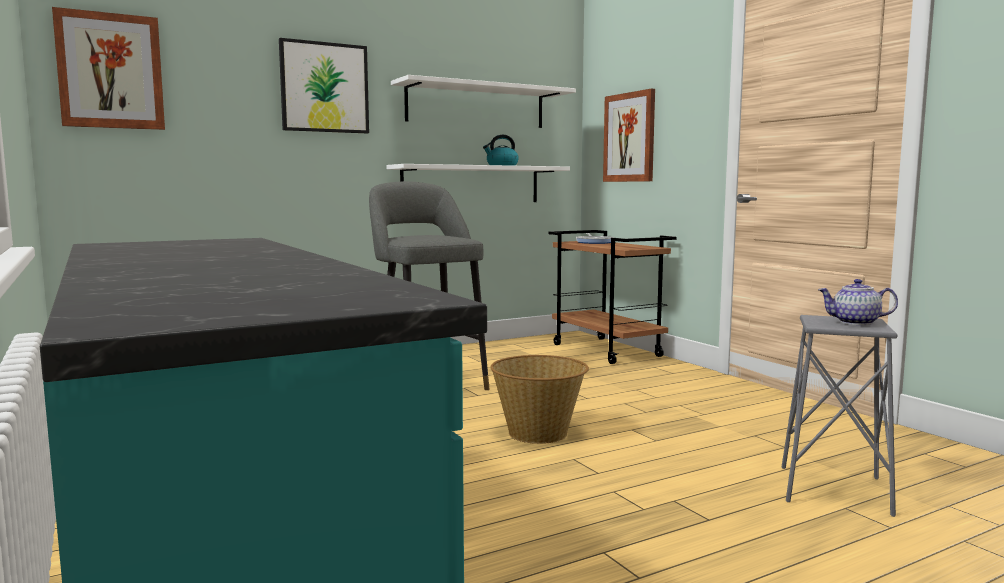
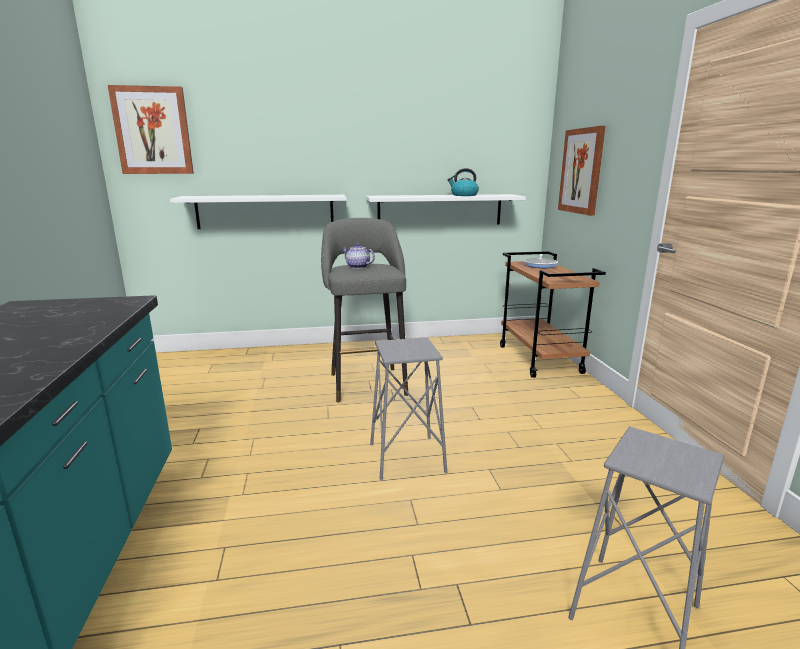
camera: 20 degrees right, 10 degrees up
(324, 87) = (314, 134): picture -> none
(476, 106) = (446, 142): white shelf -> white shelf (265, 211)
(538, 433) = (407, 458): basket -> grey stool
(855, 322) = (677, 460): teapot -> teapot (357, 267)

